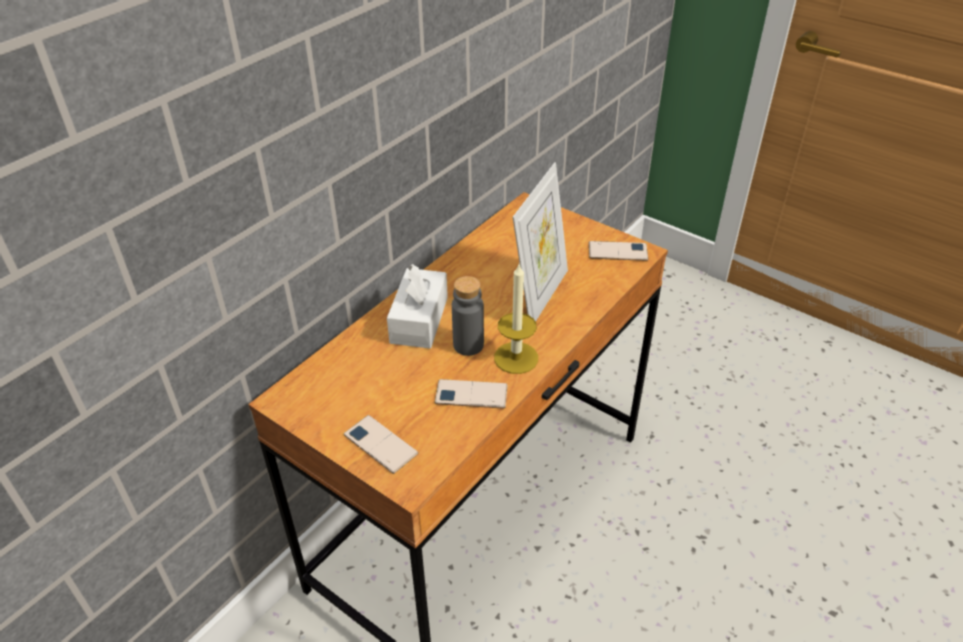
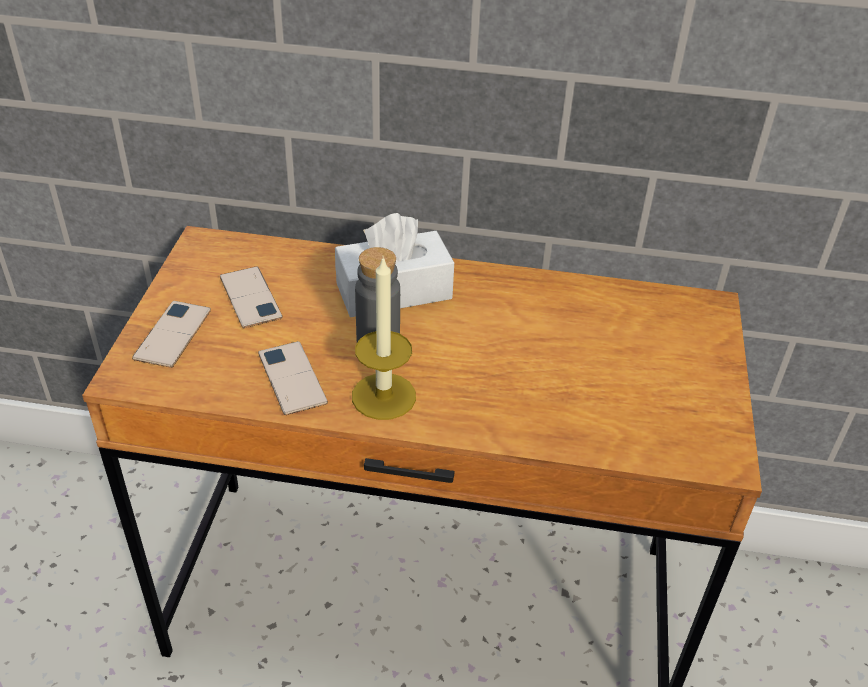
camera: 60 degrees right, 0 degrees up
(540, 295) = (524, 379): picture frame -> none
(618, 251) = (697, 431): phone -> phone (250, 297)

